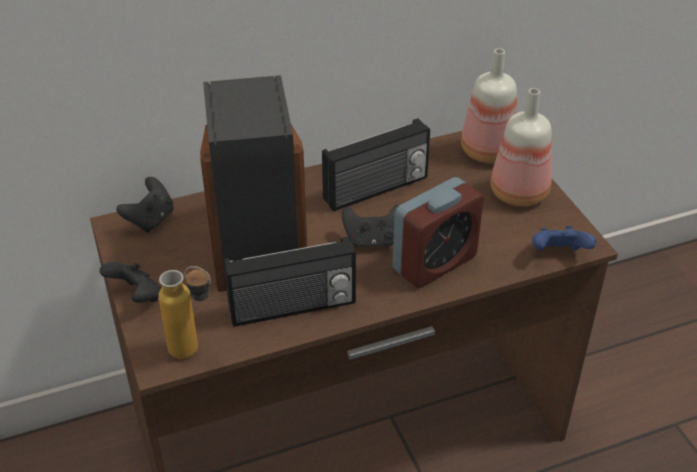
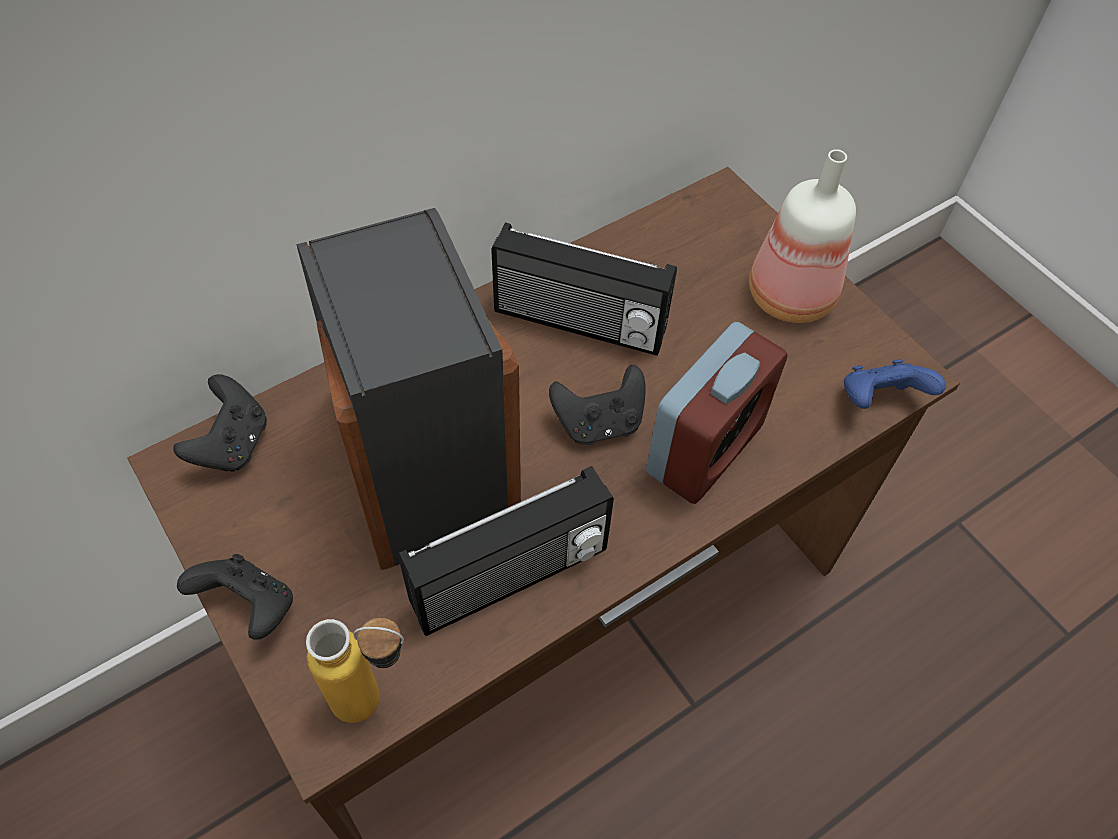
camera: 15 degrees left, 15 degrees up
(376, 189) = (578, 324): radio -> radio turned 60 degrees clockwise
(489, 150) = (725, 224): bottle -> none

